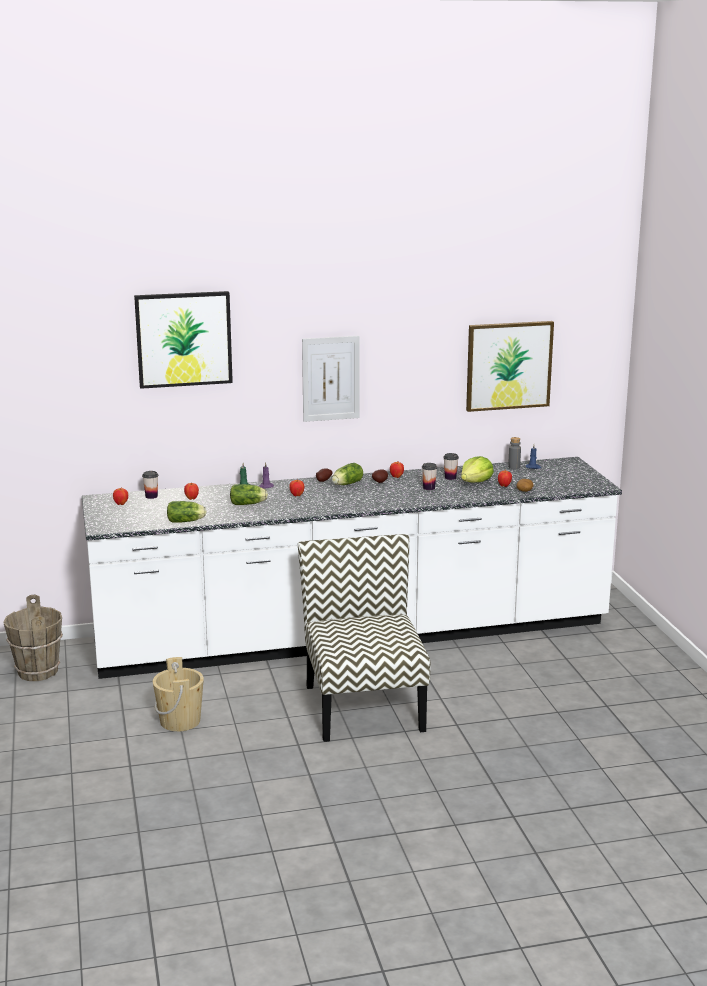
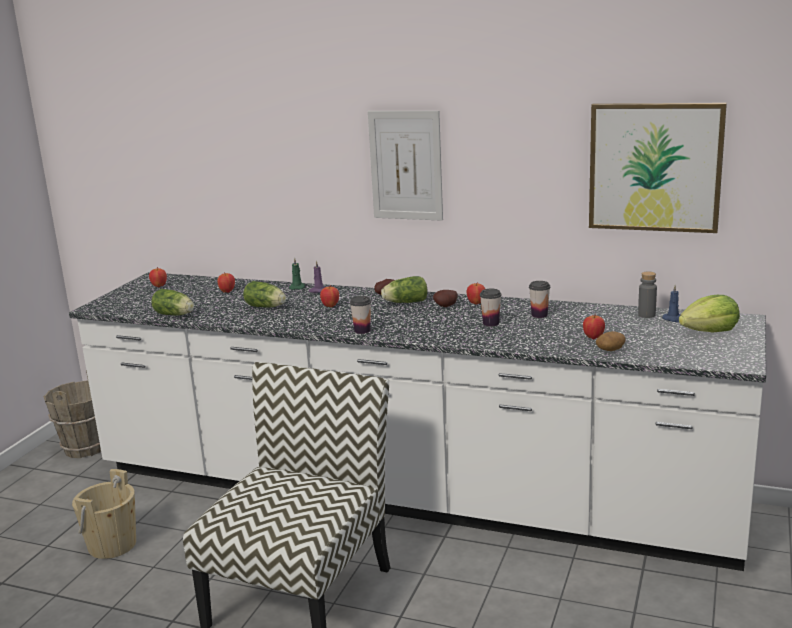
camera: 35 degrees right, 0 degrees up
(151, 496) = (198, 283): cup -> cup (362, 330)
(184, 339) = (237, 104): picture -> none
(475, 482) = (562, 326): lettuce -> lettuce (709, 332)

